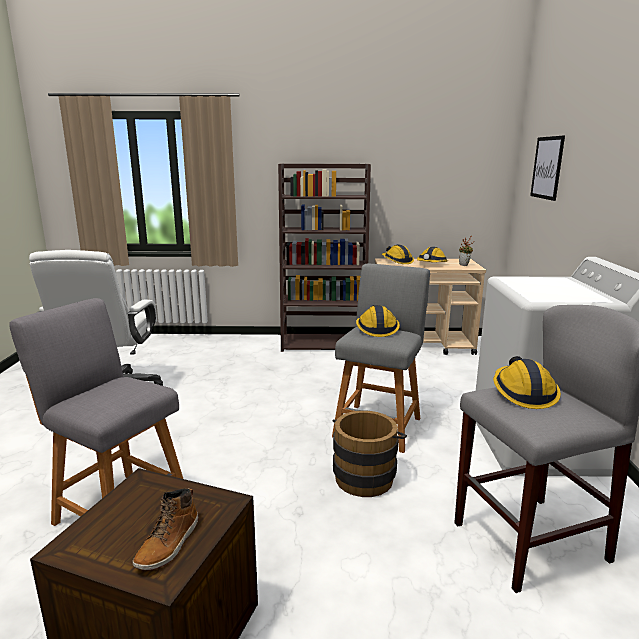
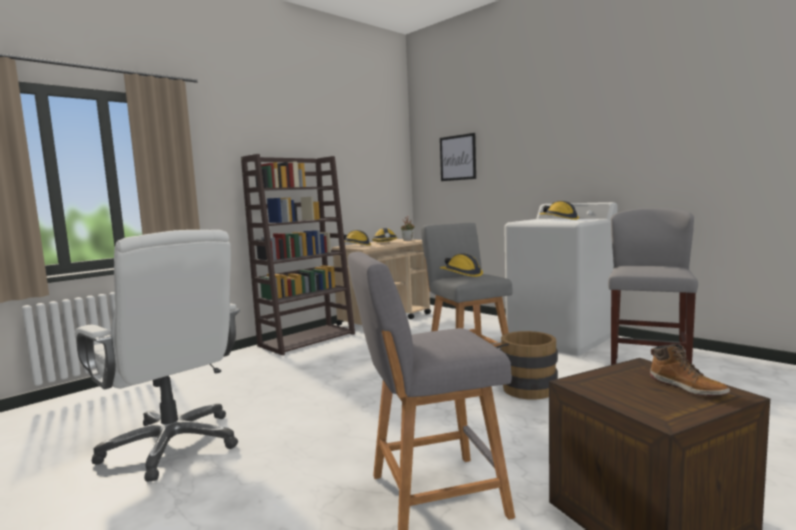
camera: 45 degrees left, 10 degrees down
(523, 392) = (634, 267): hard hat -> hard hat (559, 219)

